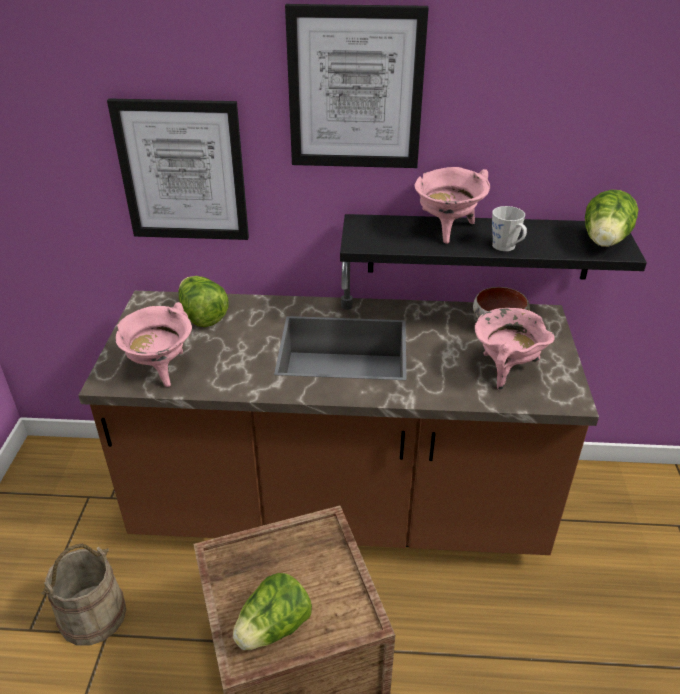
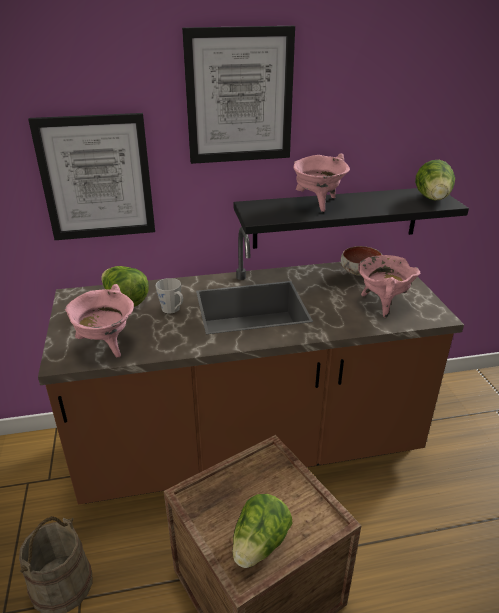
camera: 15 degrees left, 5 degrees down
(507, 247) = (368, 209): grey mug -> grey mug (173, 310)

